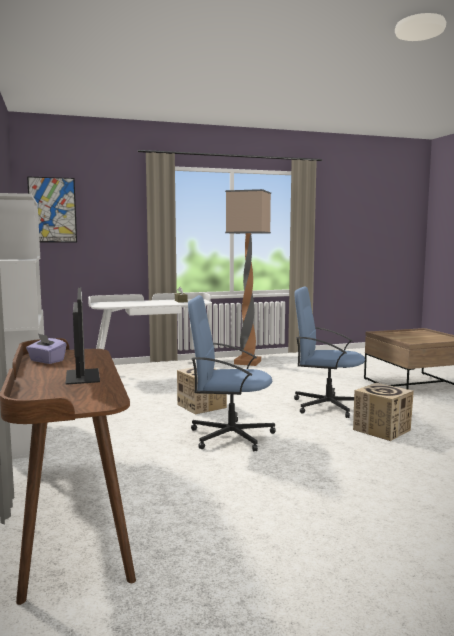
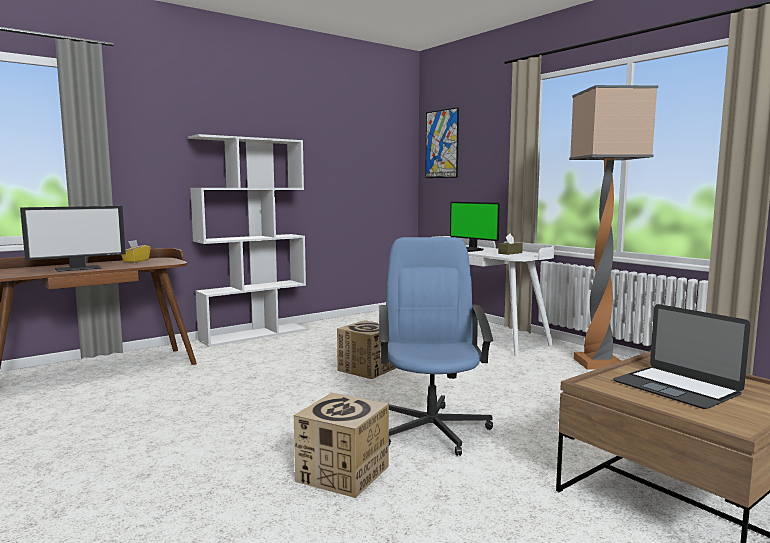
camera: 70 degrees right, 0 degrees up
(46, 361) = (135, 261): purple tissue box -> yellow tissue box
(148, 303) = (468, 250): none -> monitor
(230, 436) = (275, 392): blue office chair -> none
(414, 337) = (676, 387): none -> laptop

